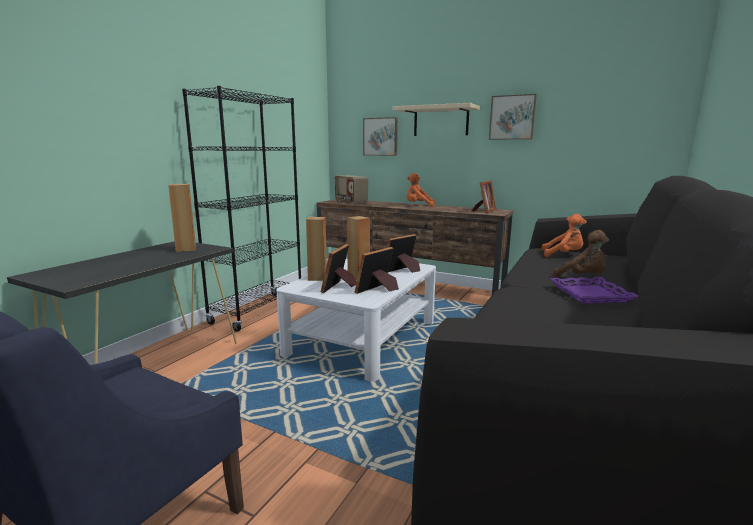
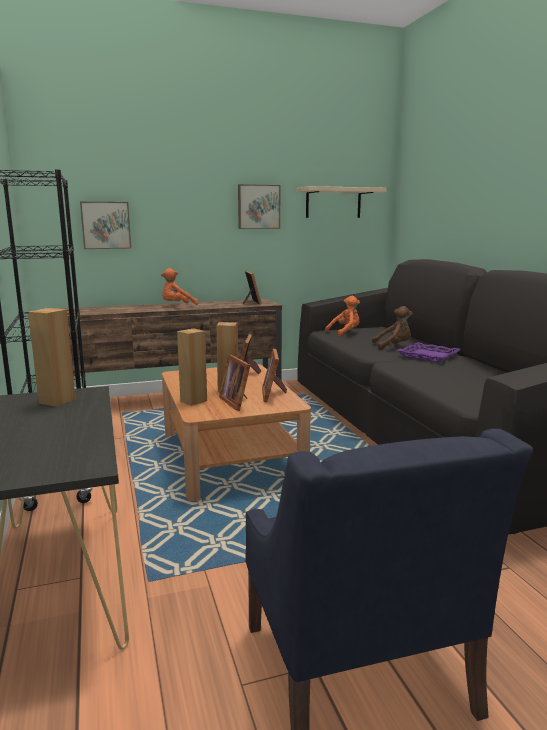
camera: 45 degrees left, 0 degrees up
(350, 202) = (83, 311): radio -> none
(363, 337) = (230, 456): white coffee table -> brown coffee table
(441, 121) = (183, 208): beige shelf -> beige shelf (333, 203)

